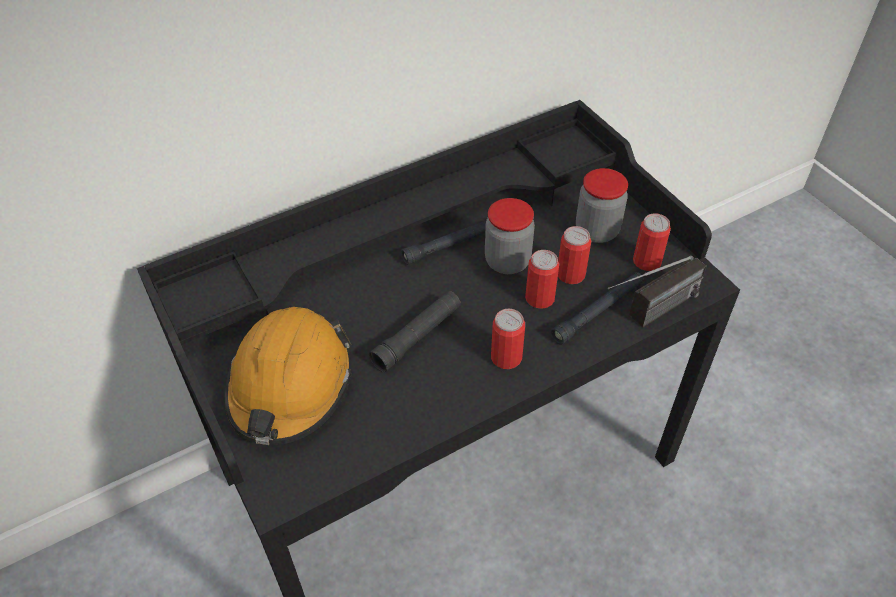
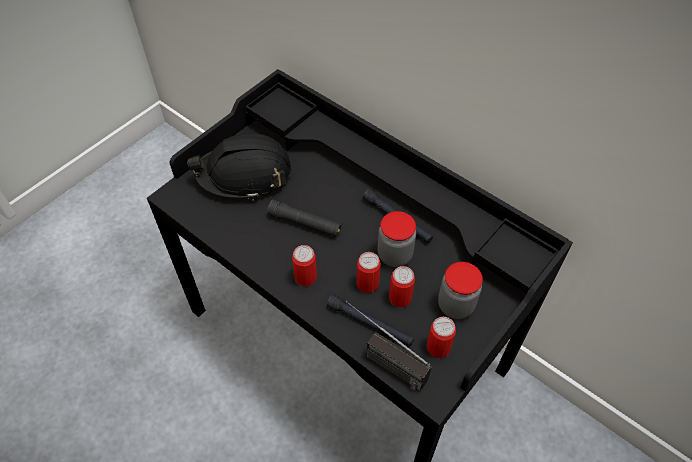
camera: 70 degrees right, 5 degrees up
(290, 386) = (244, 175): orange hard hat -> black hard hat

